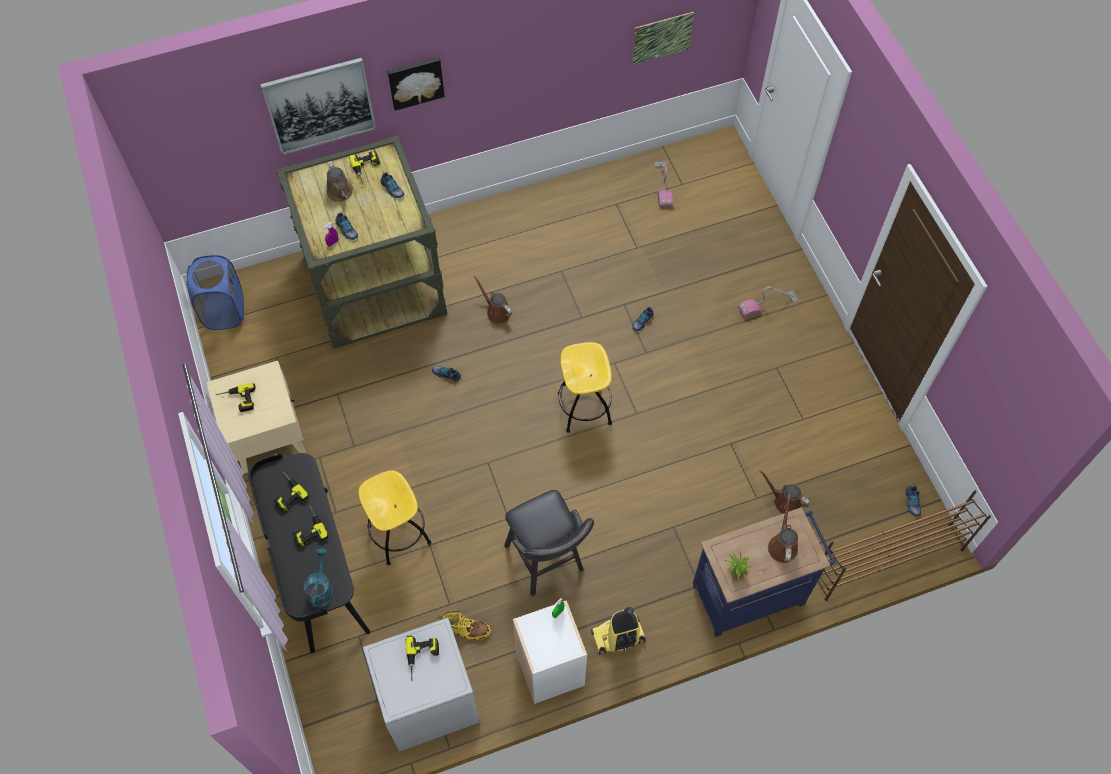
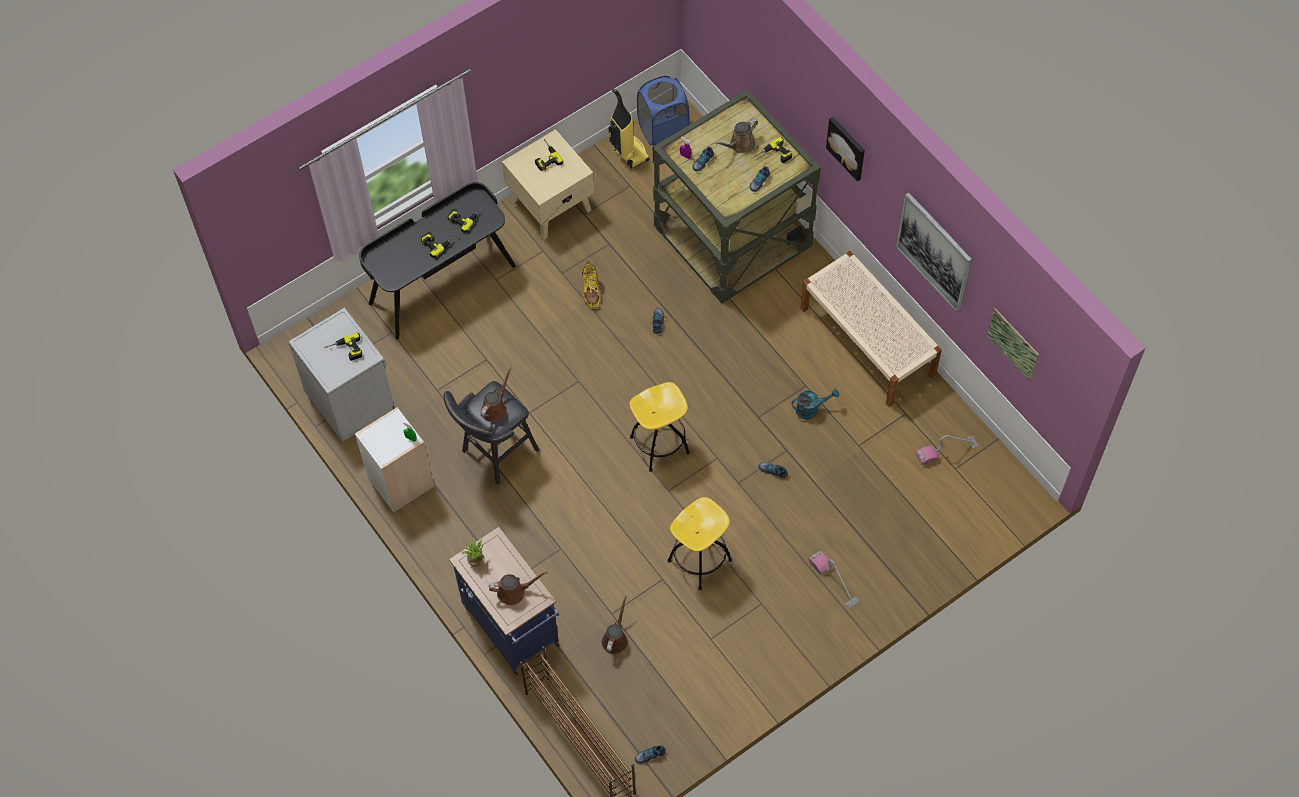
camera: 75 degrees right, 0 degrees up
(319, 105) = (789, 84): picture -> picture (935, 251)
(321, 589) = (389, 268): turquoise watering can -> turquoise watering can (811, 409)
(399, 534) = (489, 333): yellow stool -> yellow stool (699, 560)
(465, 629) = (418, 408): yellow boot -> yellow boot (591, 291)
(496, 311) = (739, 343): brown watering can -> brown watering can (495, 408)
(532, 210) = (868, 341): none -> beige bench
(618, 637) = (442, 528): vacuum cleaner -> vacuum cleaner (628, 151)

